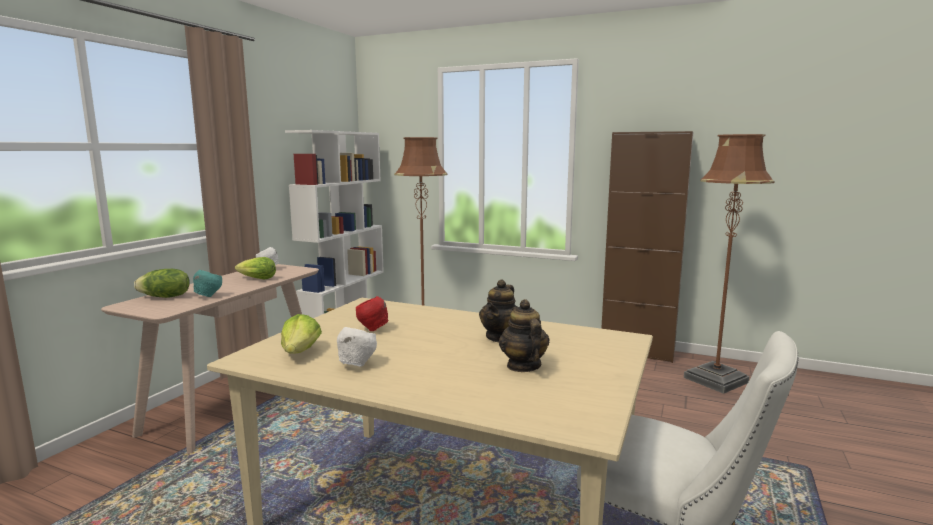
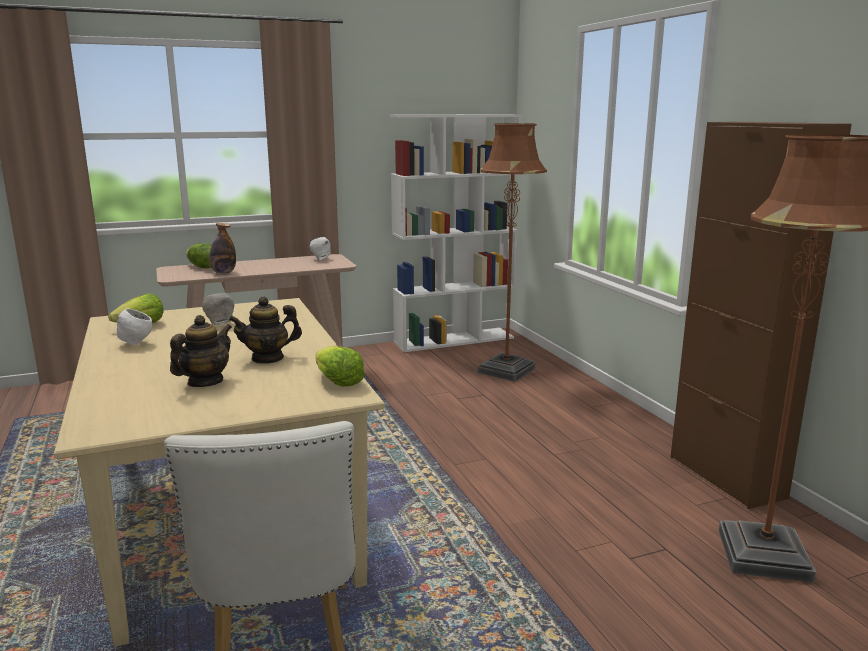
camera: 45 degrees right, 5 degrees up
(208, 296) = (223, 273): turquoise bowl -> bottle
(257, 279) = (289, 266): lettuce -> lettuce (337, 381)
(372, 330) = (220, 324): red bowl -> grey bowl

